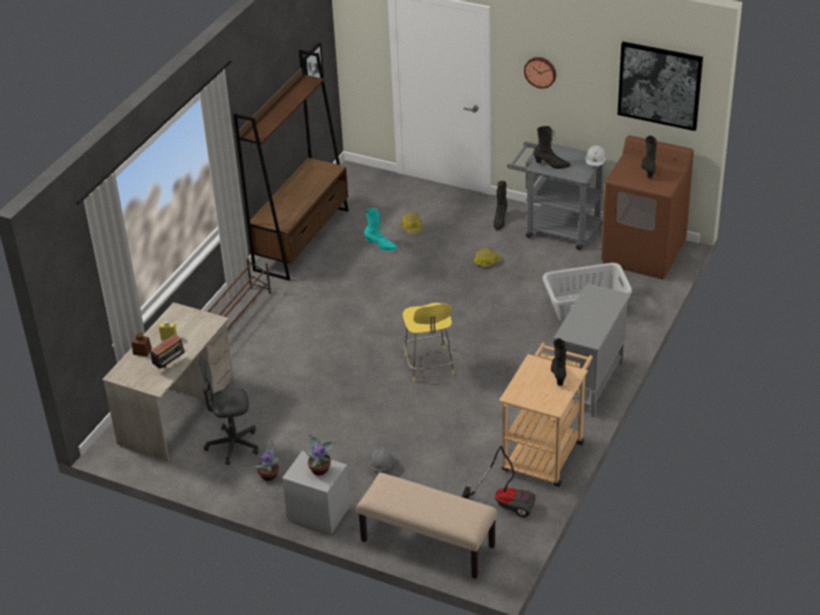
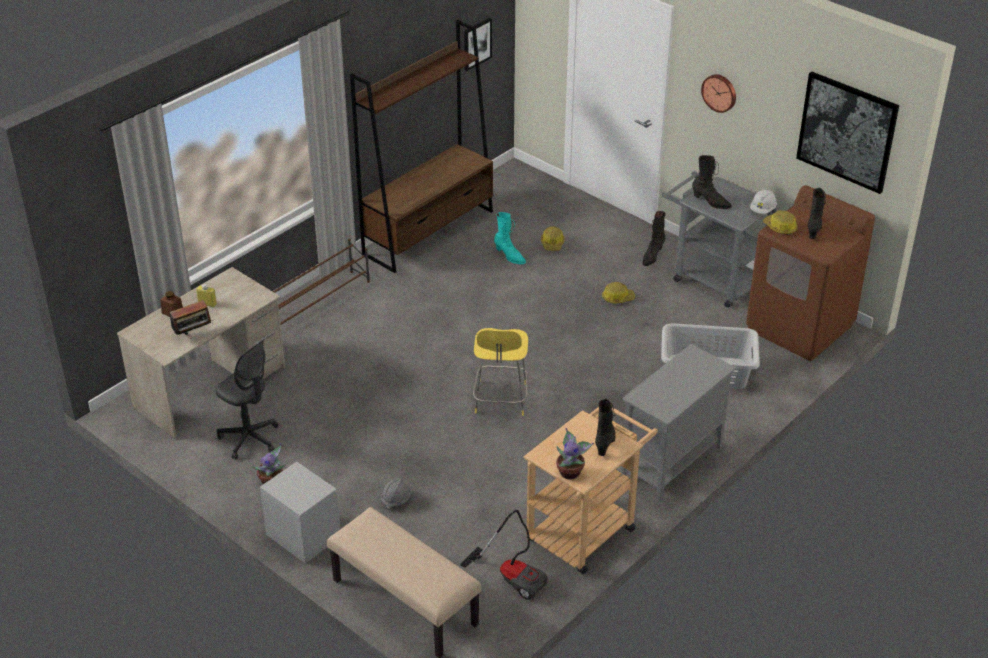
camera: 15 degrees right, 0 degrees up
(233, 446) = (249, 439): grey office chair -> grey office chair turned 150 degrees counterclockwise
(320, 469) = (305, 487): potted plant -> potted plant (571, 472)
(621, 174) = (780, 227): none -> hard hat

